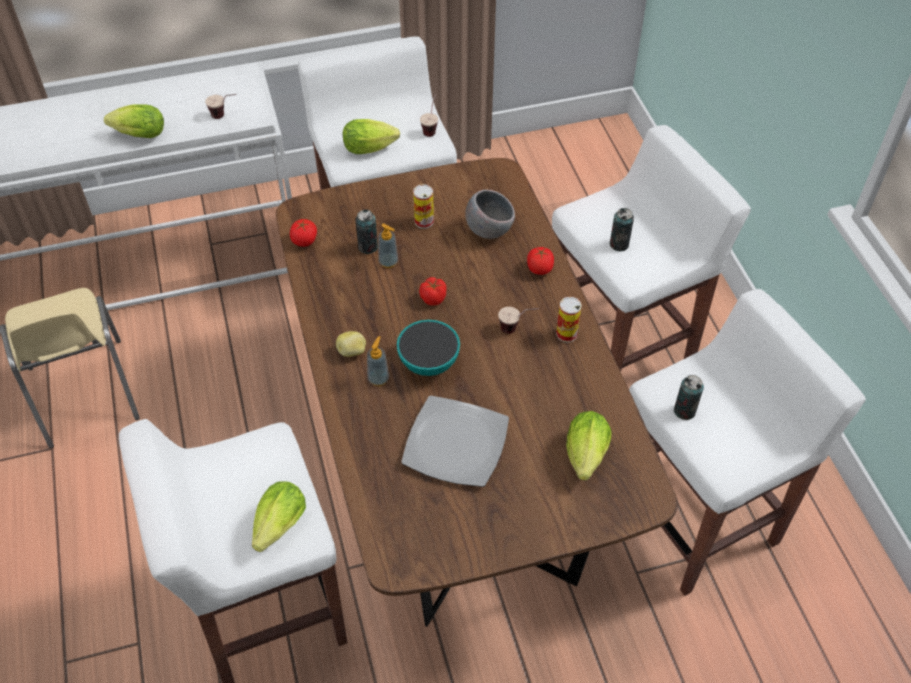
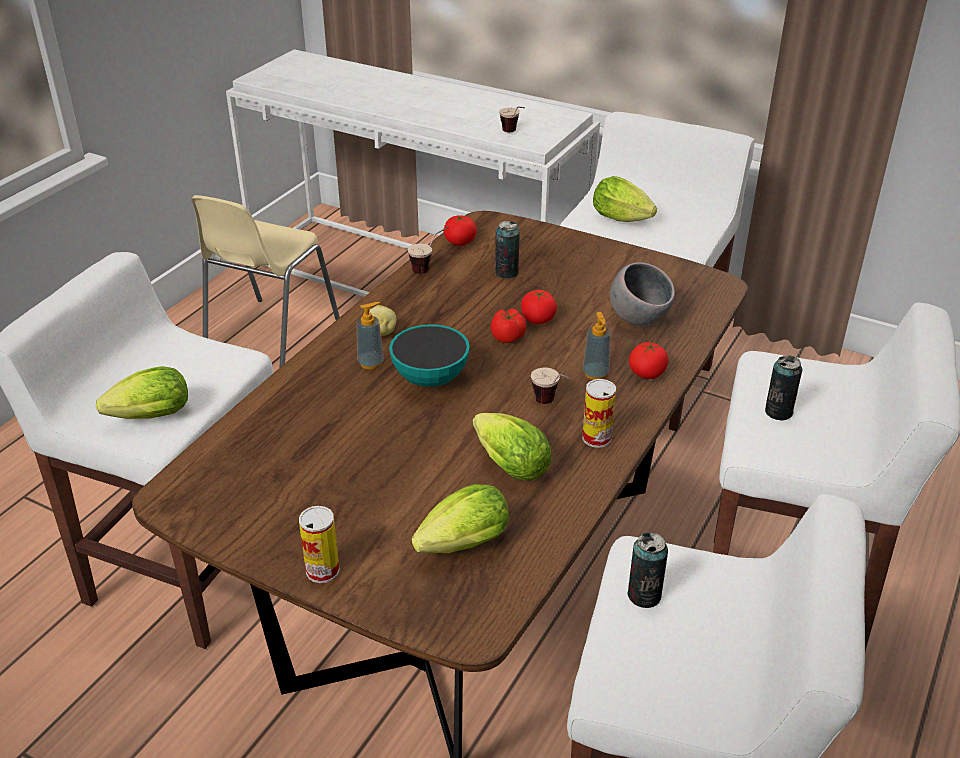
camera: 45 degrees right, 15 degrees down
(137, 135) = (430, 116): lettuce -> lettuce (507, 464)
(388, 262) = (508, 291): soap dispenser -> soap dispenser (595, 374)
(424, 221) = (585, 281): can -> can (322, 570)
(431, 128) = (703, 231): cup -> cup (429, 267)
(433, 272) = (538, 319): none -> tomato
(456, 445) = (358, 451): plate -> none

